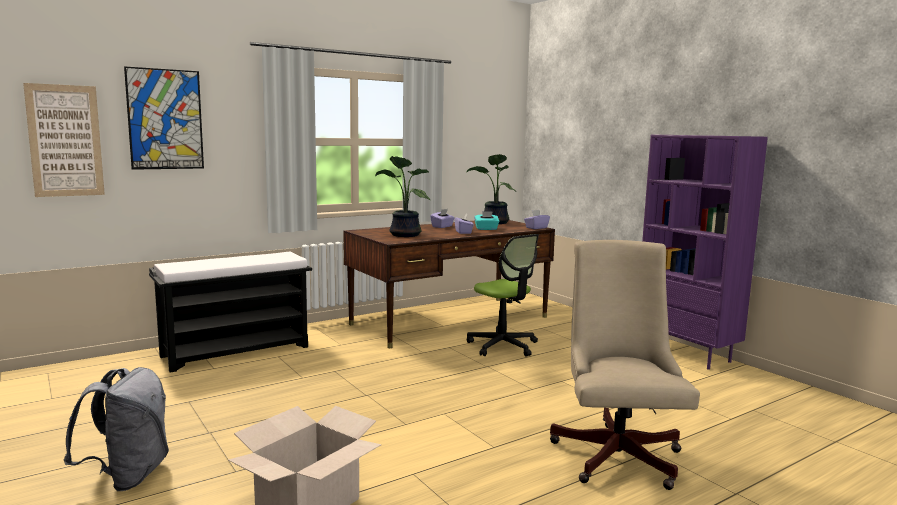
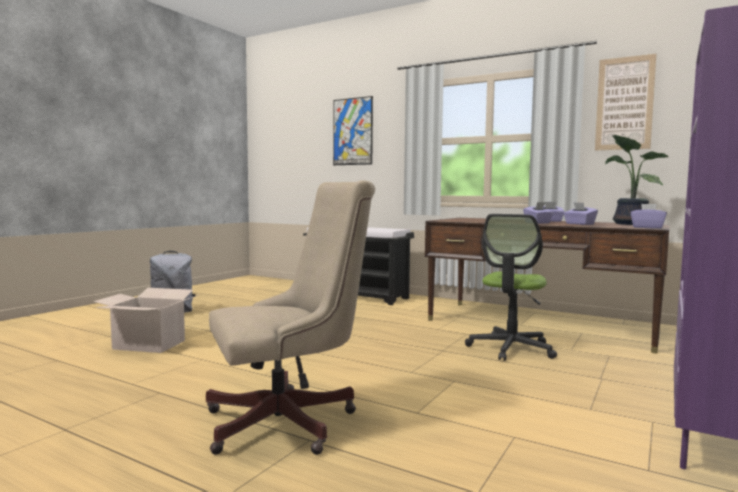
camera: 65 degrees right, 5 degrees down
(65, 141) = (306, 148): picture -> picture (624, 103)
(403, 235) = (476, 220): potted plant -> none
(486, 229) = (579, 224): turquoise tissue box -> purple tissue box

